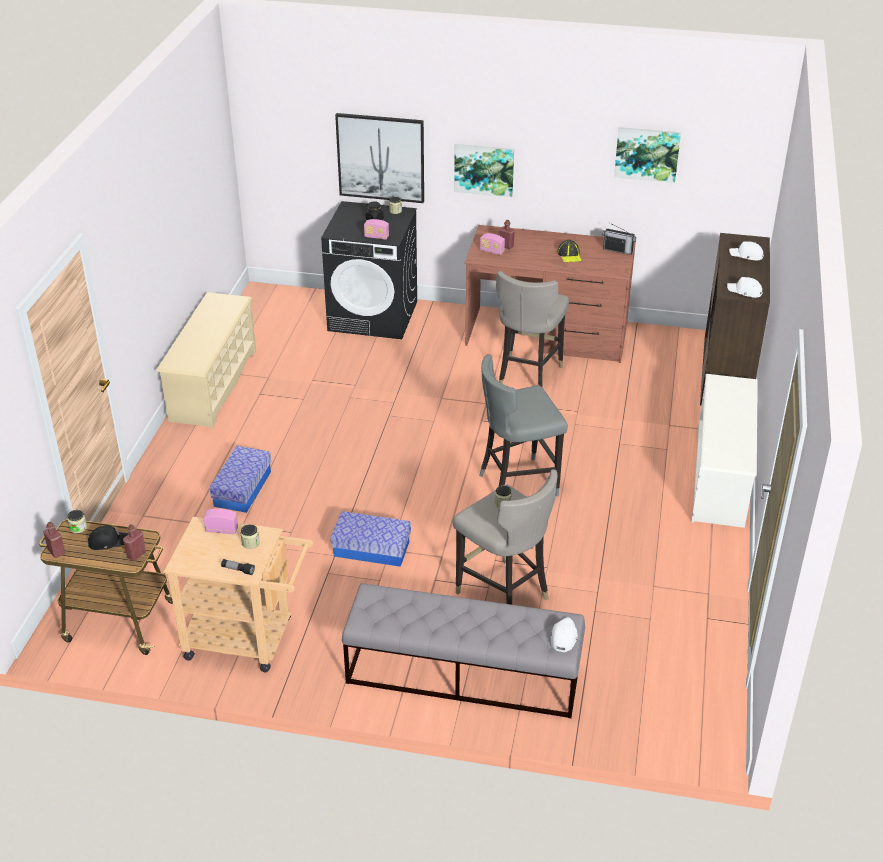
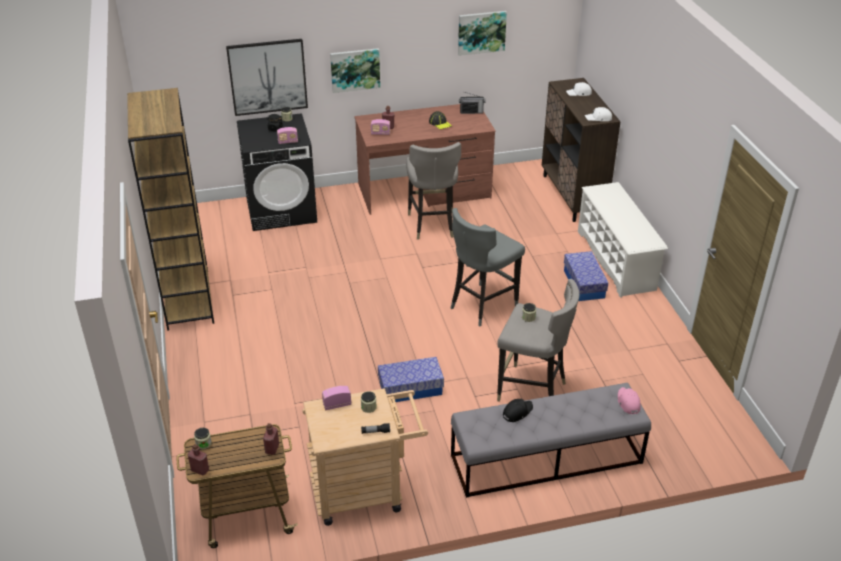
camera: 25 degrees left, 0 degrees up
(108, 541) = (239, 446): black cap -> black cap (517, 412)
(213, 385) = (187, 299): beige shoe rack -> brown bookcase
(242, 489) = (273, 374): storage box -> storage box (584, 284)
(563, 637) = (628, 402): white cap -> pink cap

